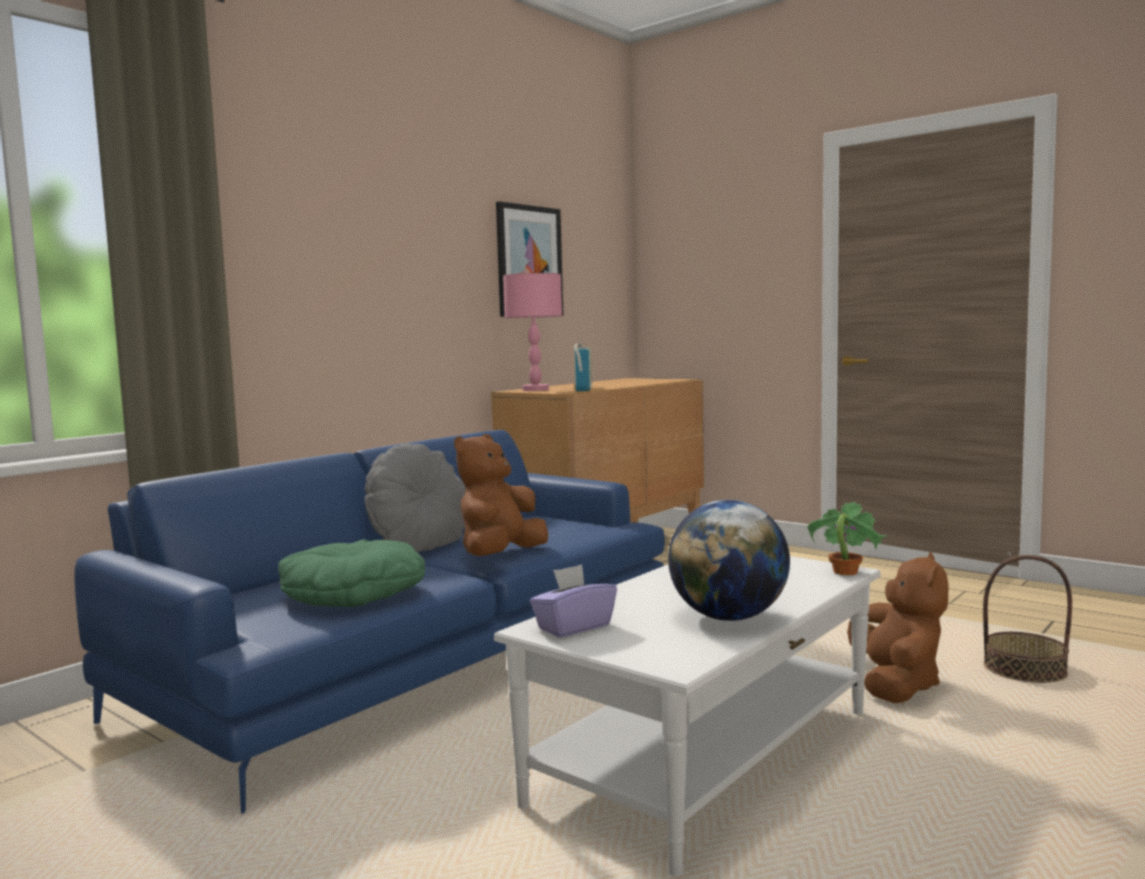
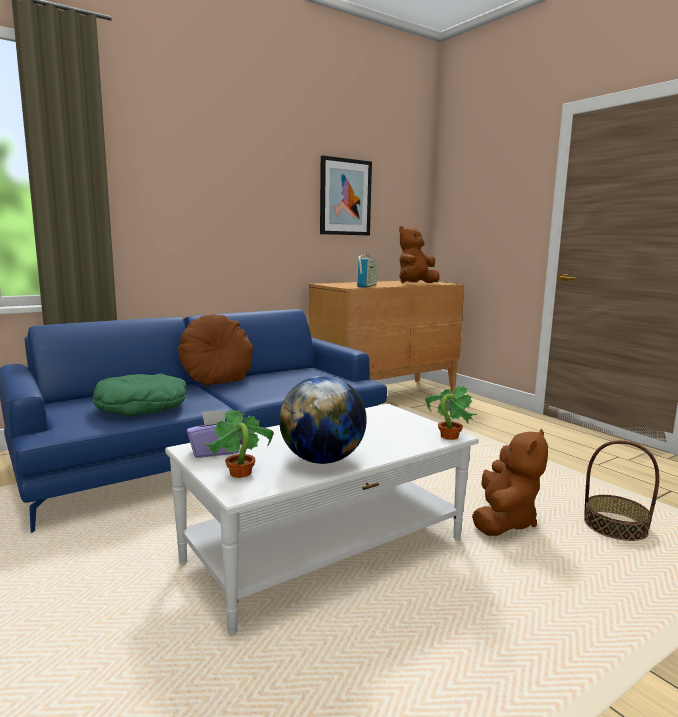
camera: 15 degrees right, 5 degrees up
(420, 549) = (217, 382): grey pillow -> brown pillow
(500, 556) = (256, 393): brown plush toy -> brown plush toy (416, 284)
(535, 390) = (337, 284): pink table lamp -> none
(646, 646) = (240, 473): none -> potted plant

